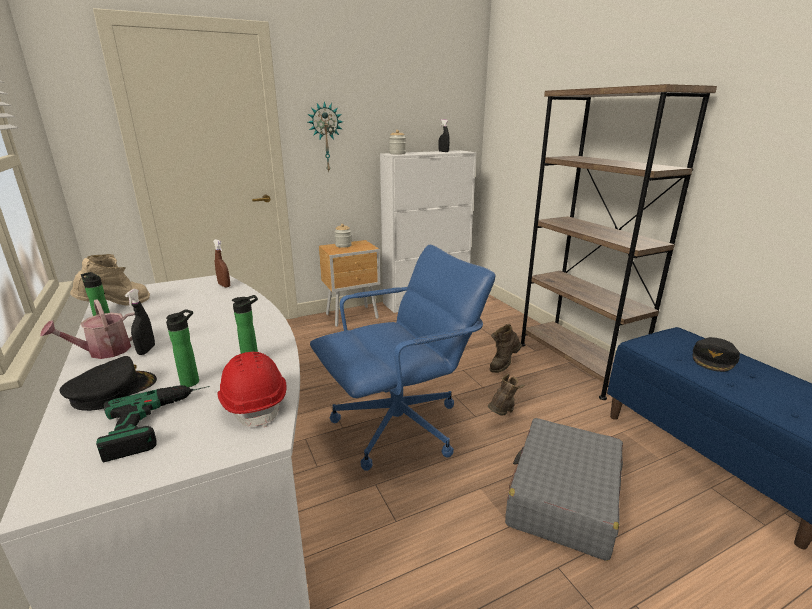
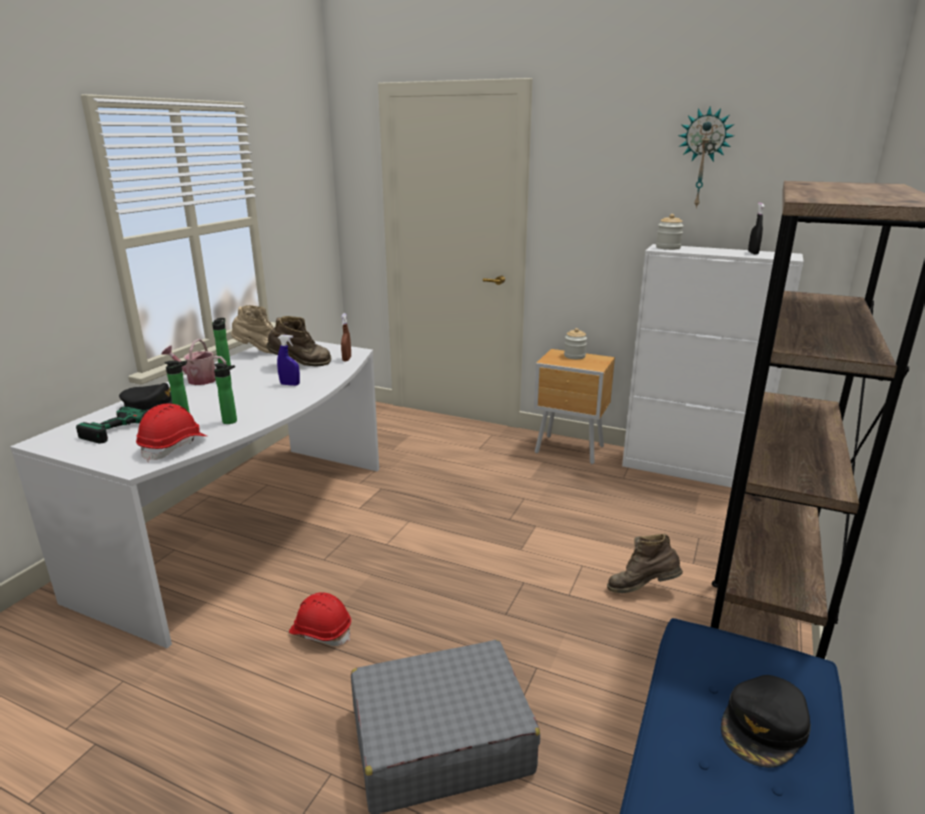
camera: 50 degrees right, 0 degrees up
(146, 350) = (212, 388): black spray bottle -> none
(225, 317) = (290, 384): none -> blue spray bottle
(325, 137) = (581, 216): wall clock -> wall clock (703, 158)
(399, 427) = (425, 574): blue office chair -> none
(404, 506) = (321, 631): none -> red hard hat
(502, 414) = (536, 632): brown boot -> brown boot (300, 365)
(714, 359) = (764, 727): black cap -> black cap turned 45 degrees counterclockwise

